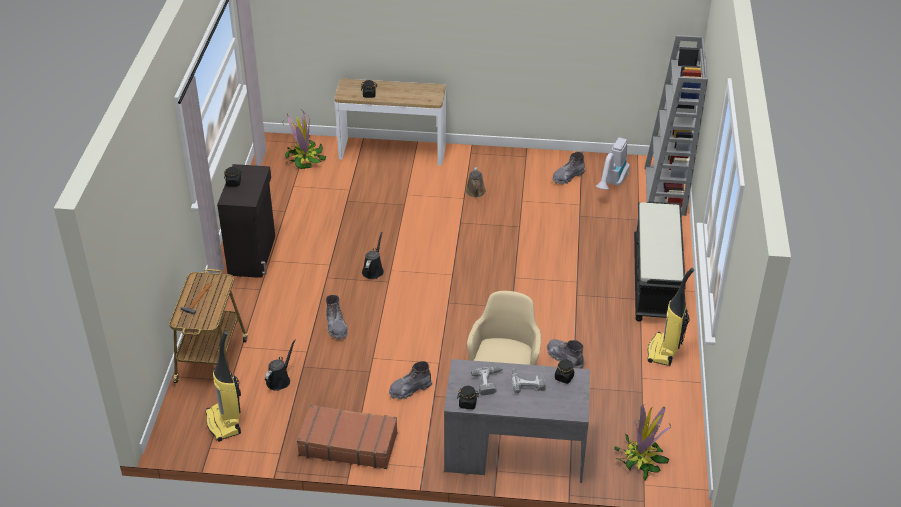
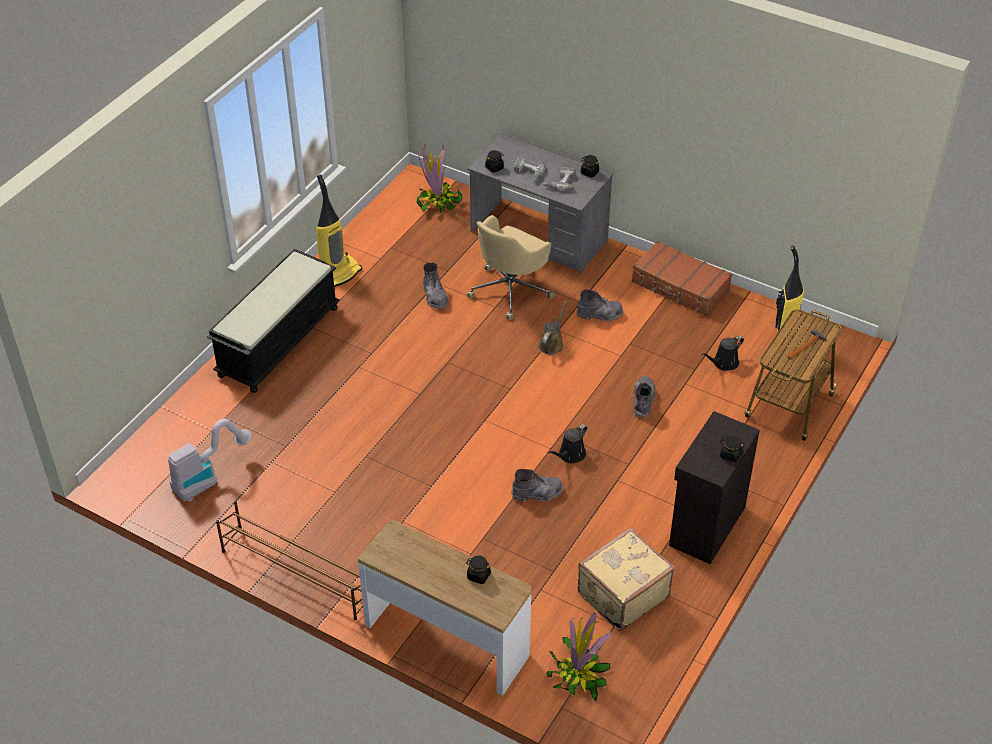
camera: 155 degrees left, 5 degrees up
(295, 202) = (621, 594): none -> beige suitcase
(475, 192) = (382, 524): brown watering can -> brown watering can (552, 344)
(507, 155) = (296, 573): none -> brown shoe rack
(567, 177) = (250, 507): grey boot -> grey boot (537, 493)
(665, 191) = (157, 443): grey bookcase -> none

